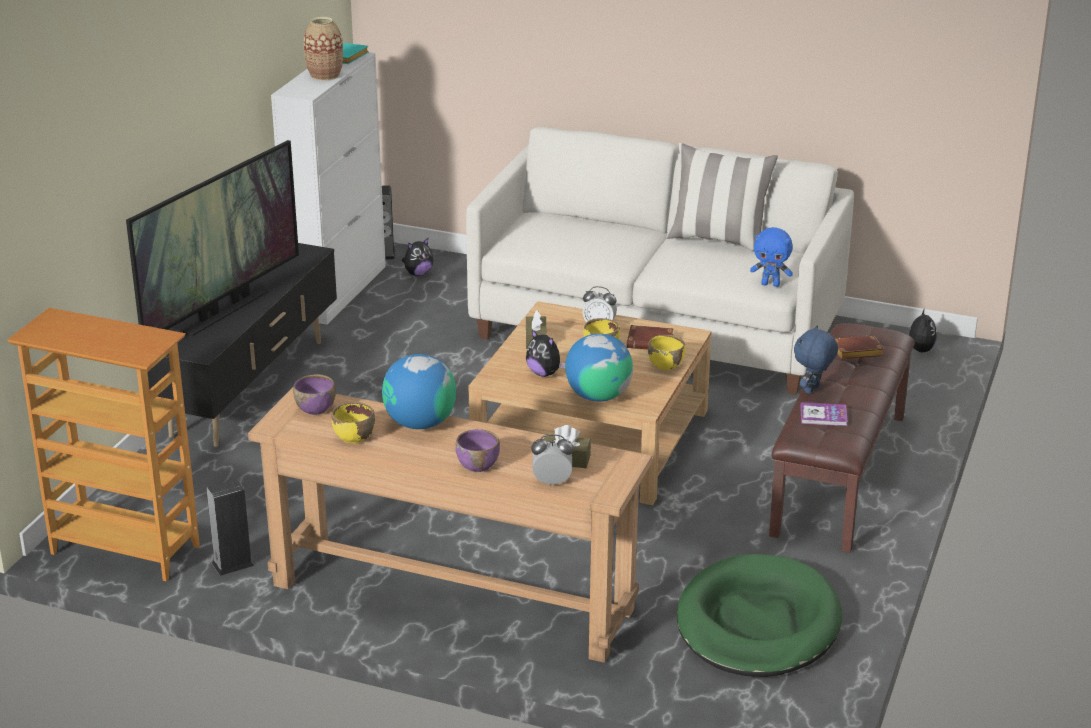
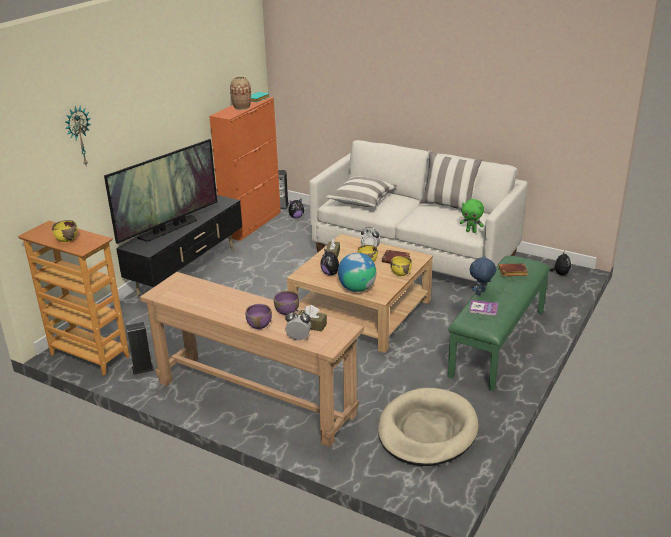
camera: 10 degrees right, 0 degrees up
(86, 151) = (78, 136): none -> wall clock
(315, 408) = (182, 285): purple bowl -> purple bowl (287, 311)
(338, 291) = (252, 224): white cabinet -> orange cabinet
(354, 437) = (196, 303): yellow bowl -> yellow bowl (66, 239)
(420, 423) = (236, 297): globe -> none
(561, 238) = (361, 200): none -> pillow
(757, 623) = (427, 431): green dog bed -> beige dog bed
(771, 284) = (471, 231): blue plush toy -> green plush toy
(841, 474) = (499, 343): brown bench -> green bench

